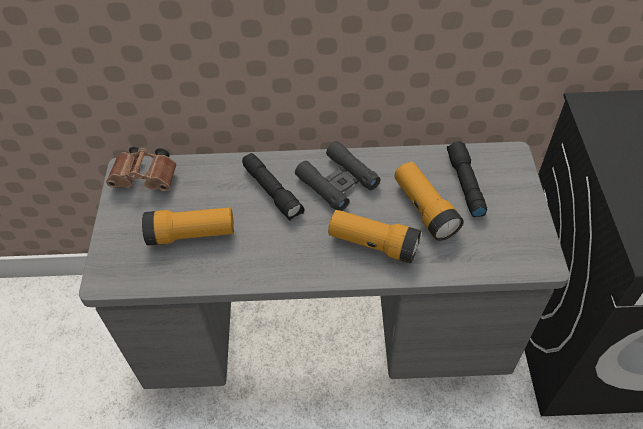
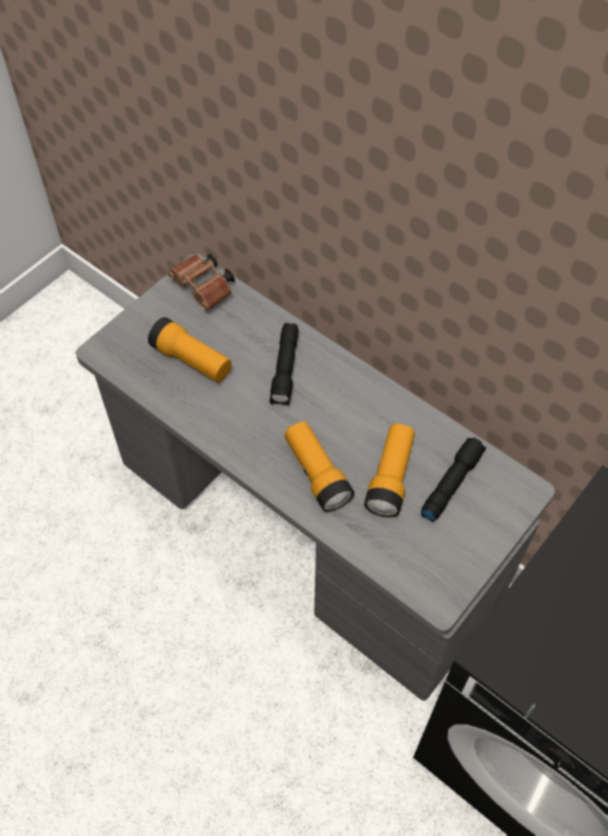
camera: 40 degrees right, 5 degrees up
(337, 182) = (345, 400): black binoculars -> none

